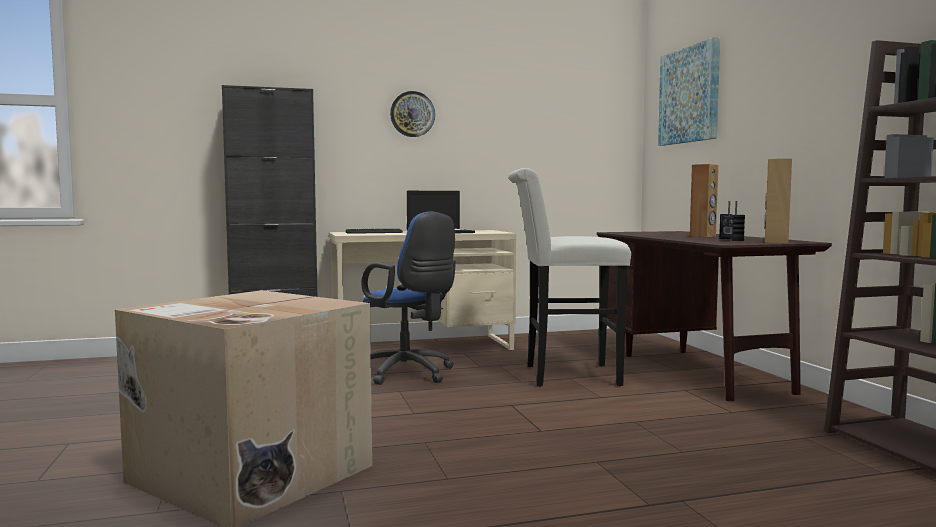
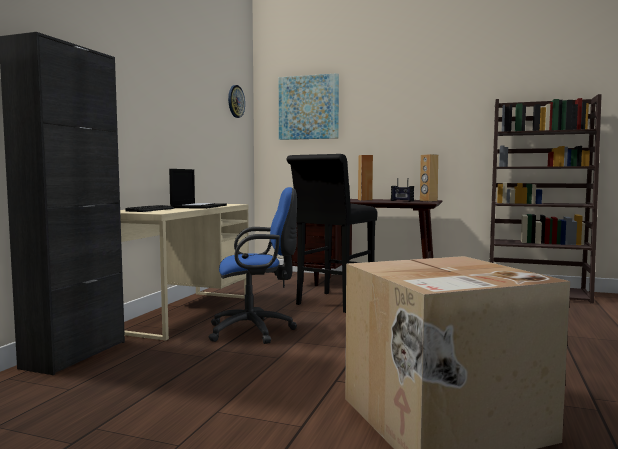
camera: 55 degrees left, 0 degrees up
(412, 114) = (148, 95): wall clock -> wall clock (235, 101)
(563, 375) = (332, 303): white stool -> black stool

